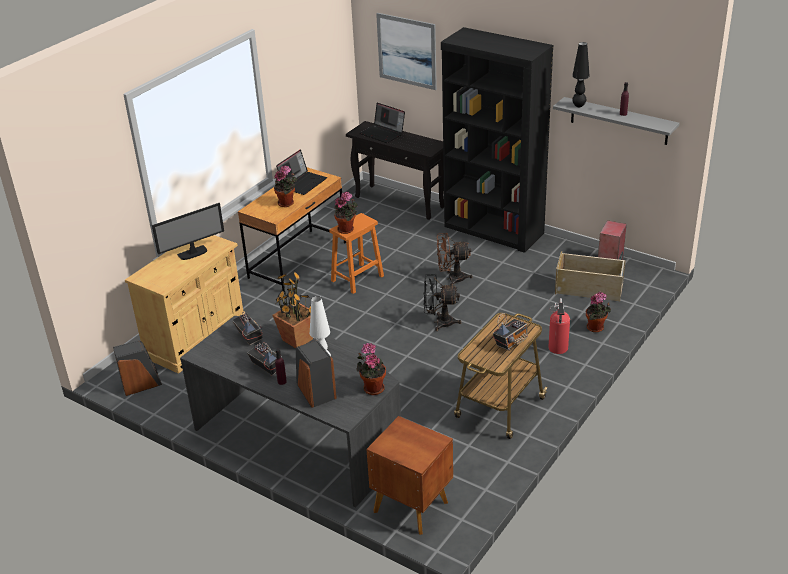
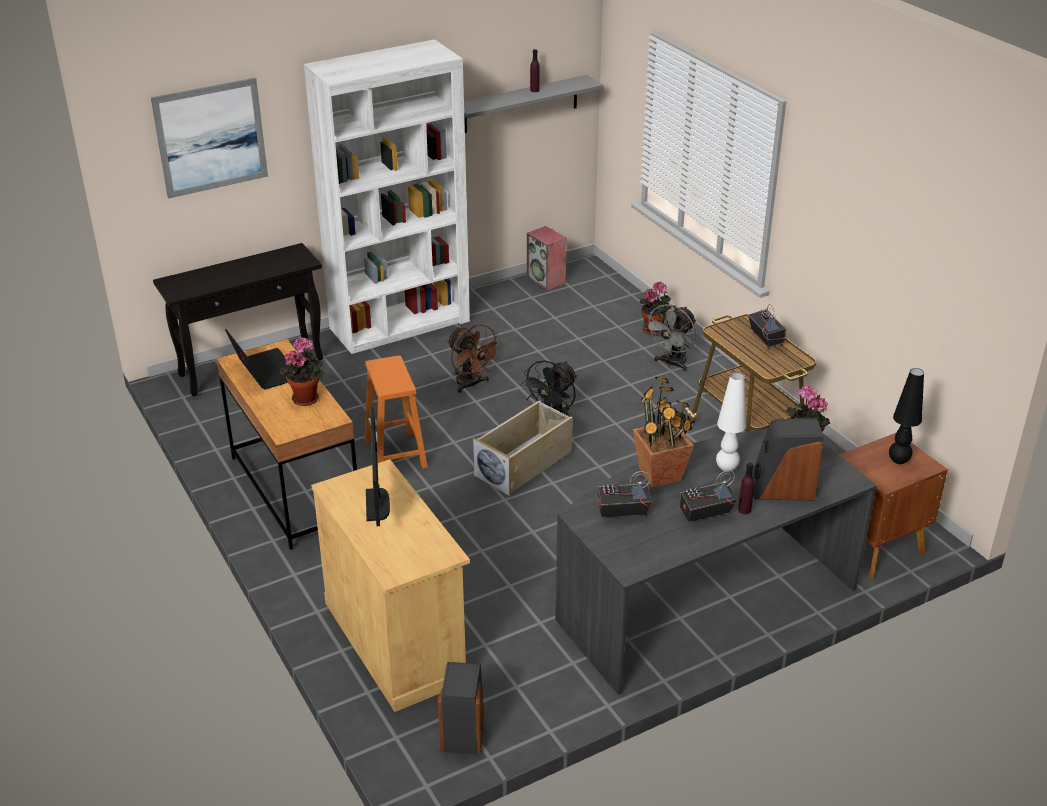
camera: 65 degrees left, 0 degrees up
(347, 229) = (397, 382): potted plant -> none
(383, 133) = (211, 276): laptop -> none
(452, 279) = (471, 385): brown fan -> brown fan turned 60 degrees counterclockwise
(493, 230) = (400, 324): black bookcase -> white bookcase
(558, 349) = (671, 364): fire extinguisher -> grey fan
(579, 106) = (486, 103): black table lamp -> black table lamp (898, 461)
(589, 289) = (581, 308): beige storage box -> beige storage box (524, 463)

